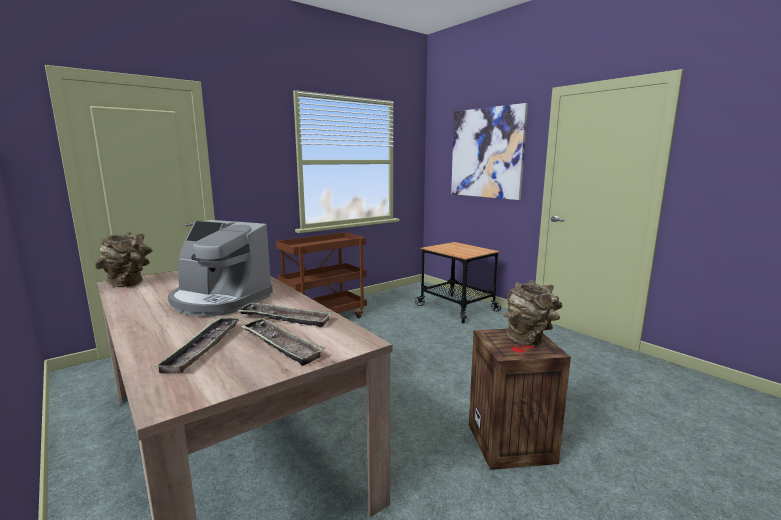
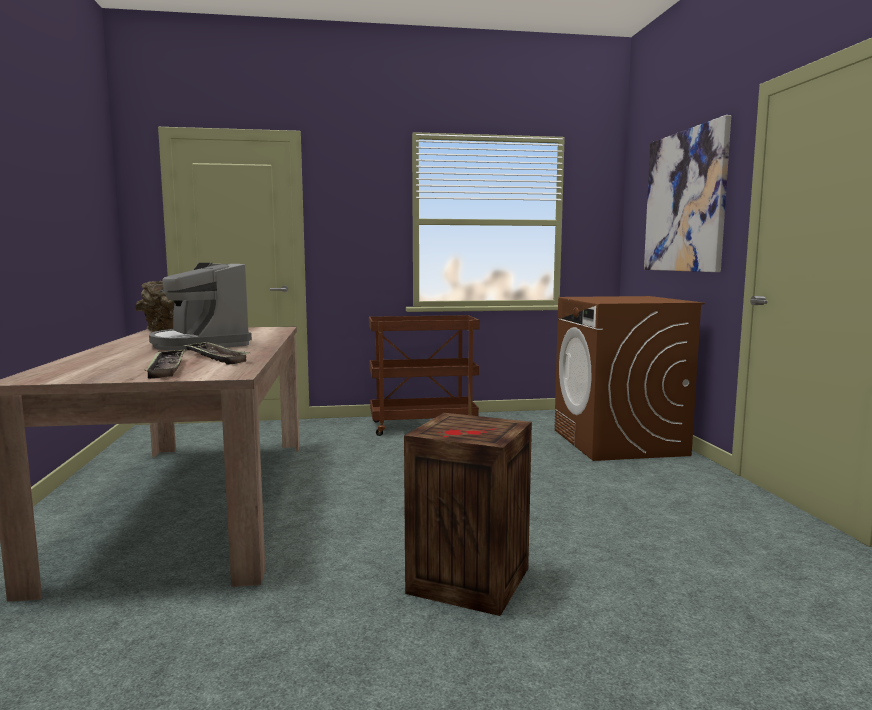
camera: 30 degrees right, 5 degrees down
(203, 348) = (114, 363): tray -> none
(457, 308) = (619, 442): cart -> brown washing machine
(529, 340) = (489, 428): brown vase -> none

